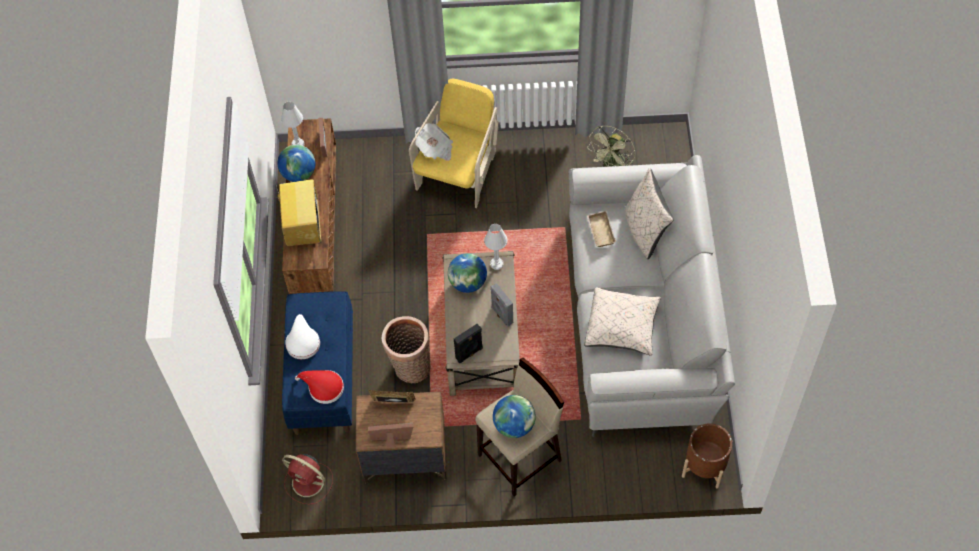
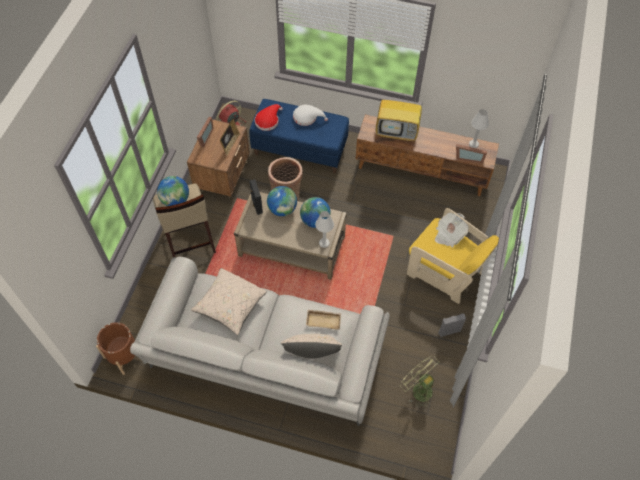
camera: 105 degrees right, 0 degrees up
(299, 174) = (445, 139): globe -> globe (282, 209)
(501, 315) = (279, 233): grey speaker -> grey speaker (449, 331)

